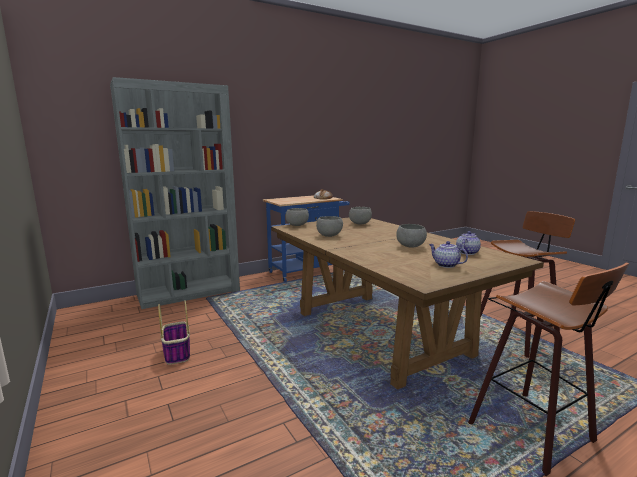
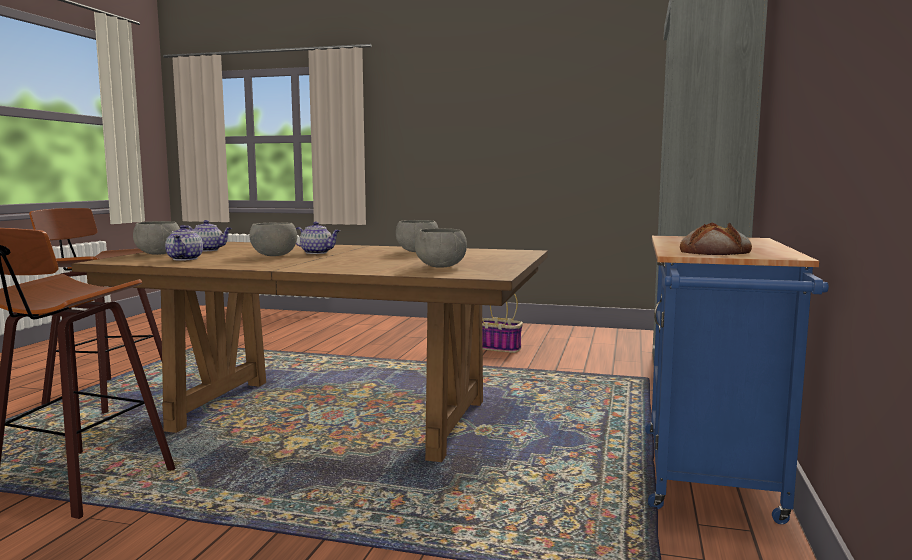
camera: 135 degrees right, 5 degrees down
(297, 225) = (522, 254): grey bowl -> grey bowl (159, 254)
(380, 245) = (317, 252): none -> teapot

